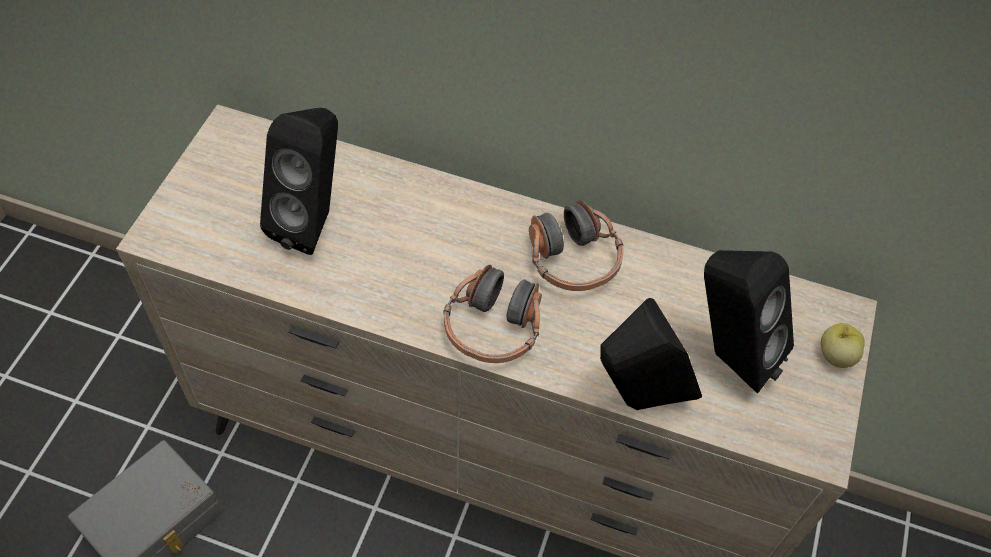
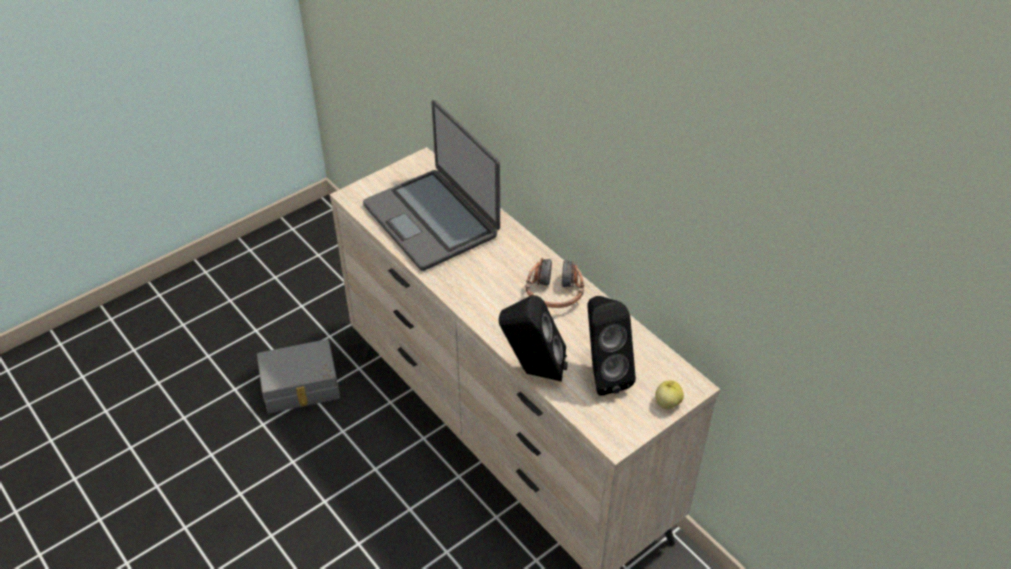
camera: 35 degrees right, 10 degrees down
(313, 221) = (432, 220): black speaker -> laptop
(493, 327) = (485, 305): headphones -> none

